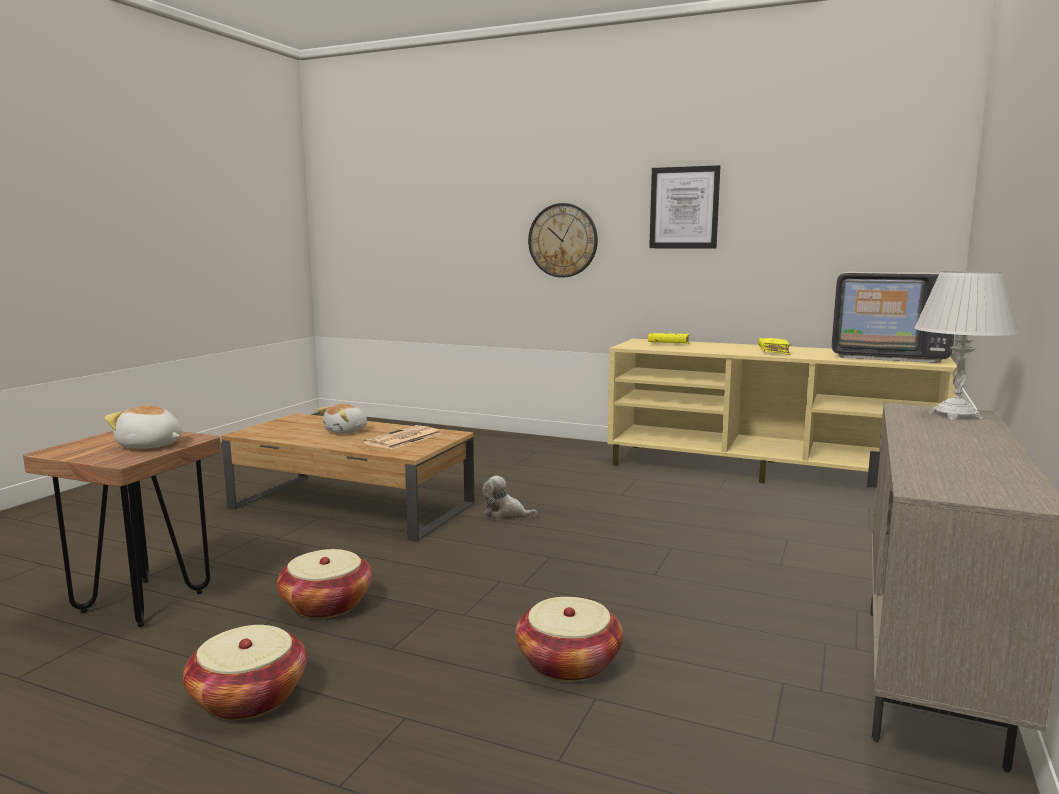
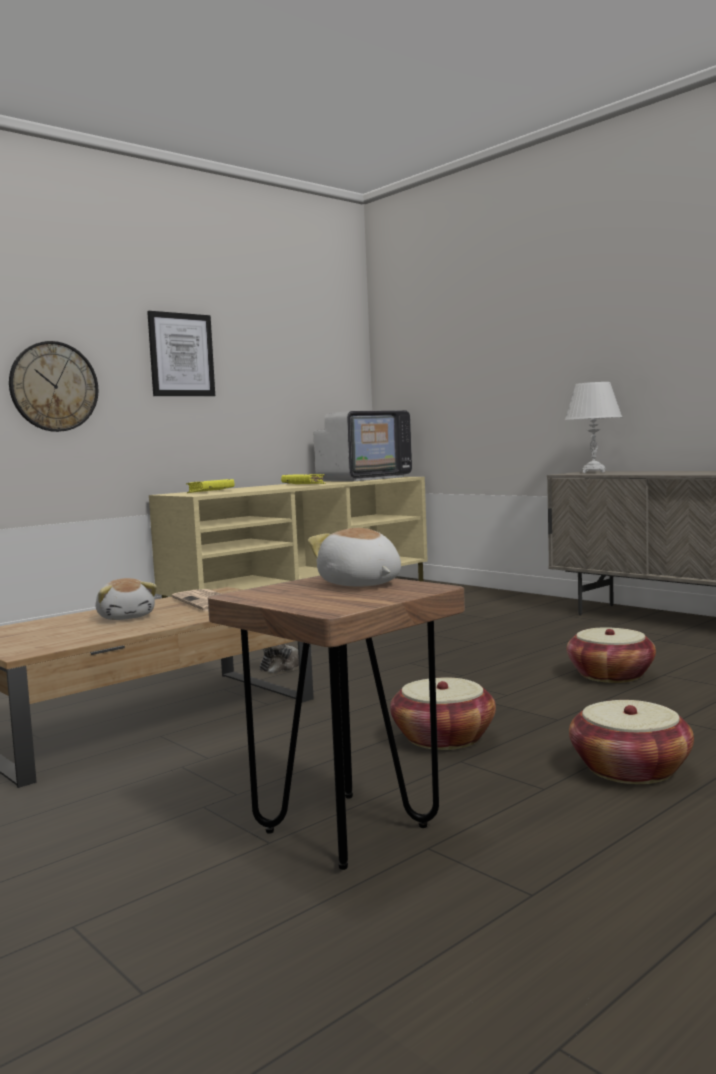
camera: 65 degrees left, 5 degrees down
(150, 446) = (360, 584): plush toy -> plush toy turned 105 degrees clockwise

